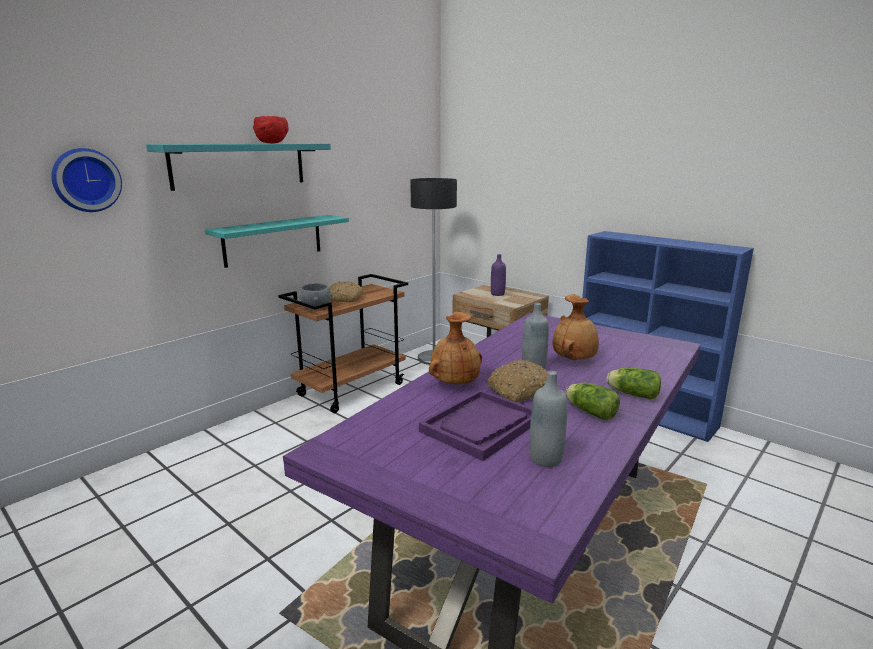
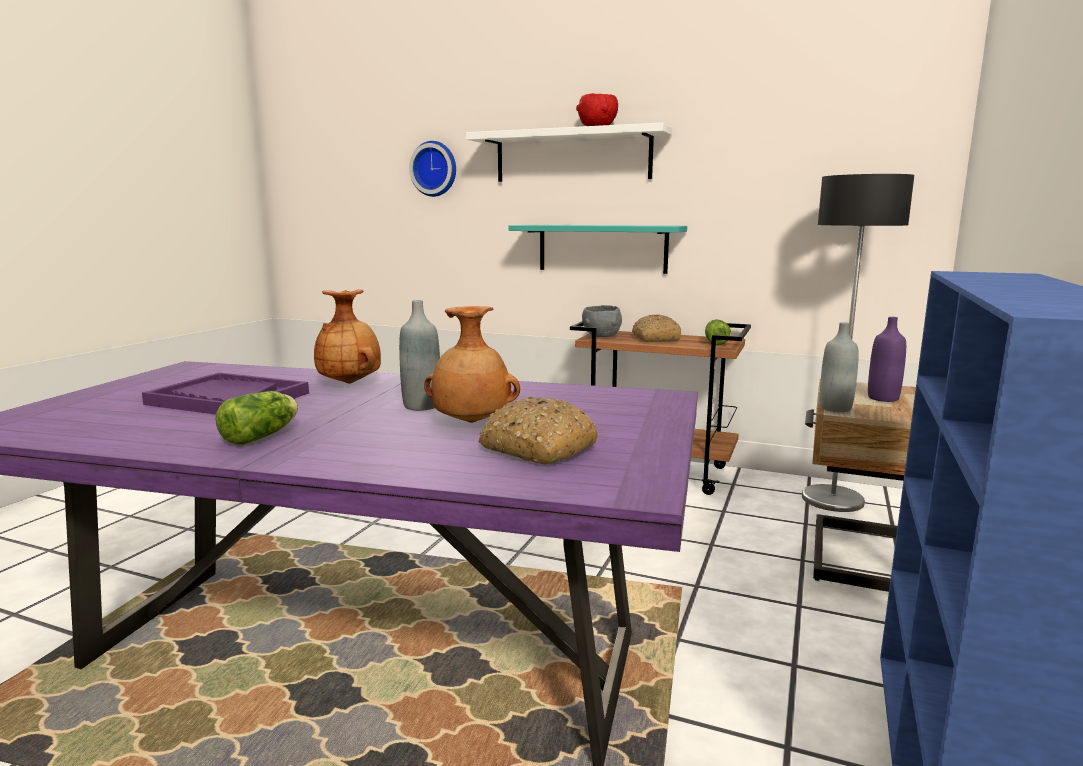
camera: 70 degrees right, 5 degrees down
(240, 165) = (572, 156): turquoise shelf -> white shelf
(519, 391) = (332, 405): bread -> bread (537, 449)
(545, 458) = (134, 423): grey bottle -> grey bottle (835, 408)
(631, 394) = (332, 456): lettuce -> lettuce (716, 342)

